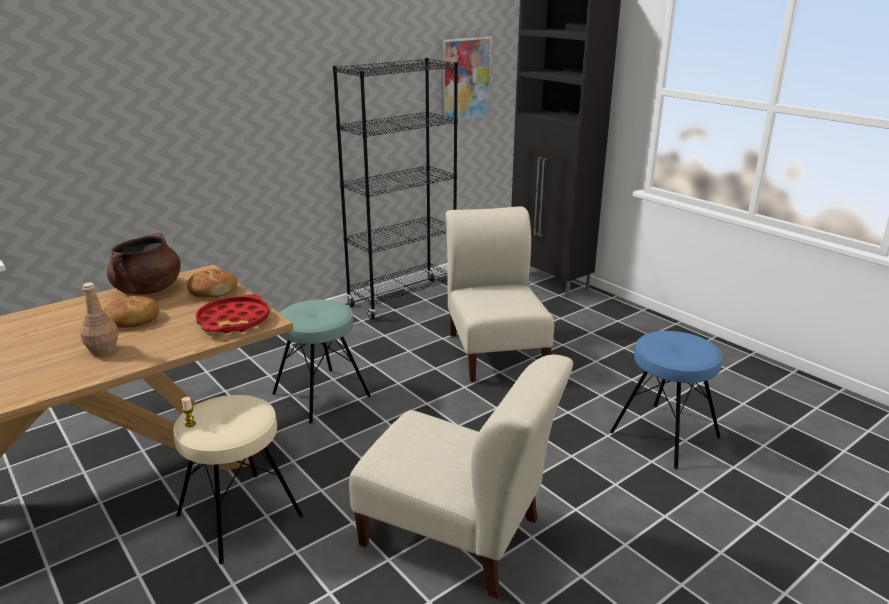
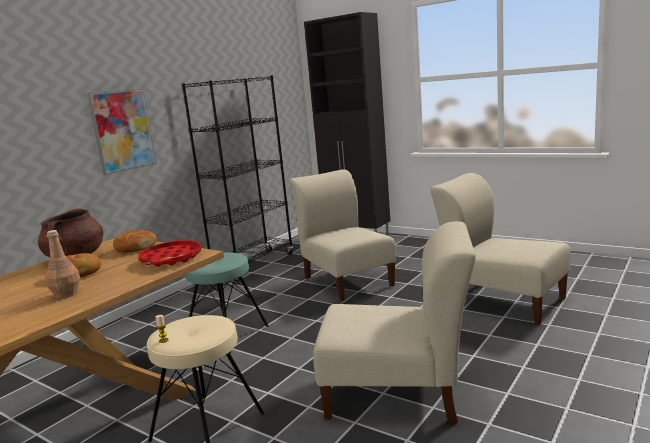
camera: 15 degrees left, 10 degrees down
(465, 79) = (271, 95): picture -> picture (122, 130)
(665, 435) = (501, 300): blue stool -> beige chair

